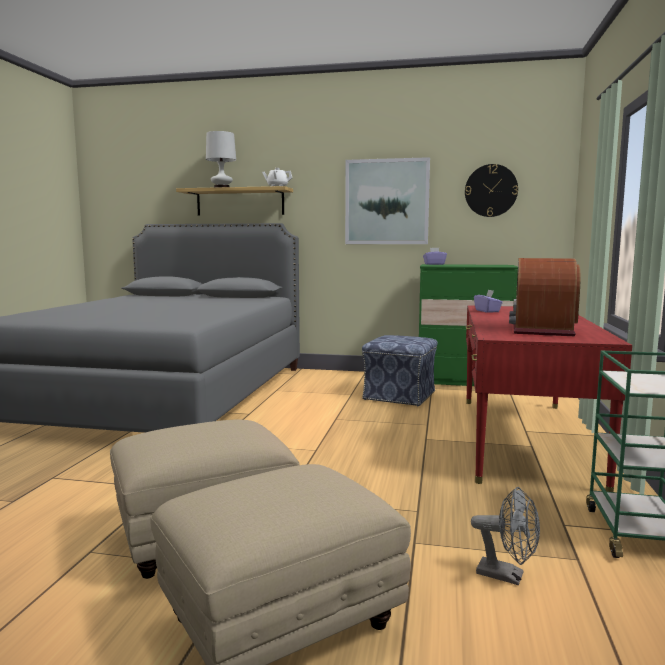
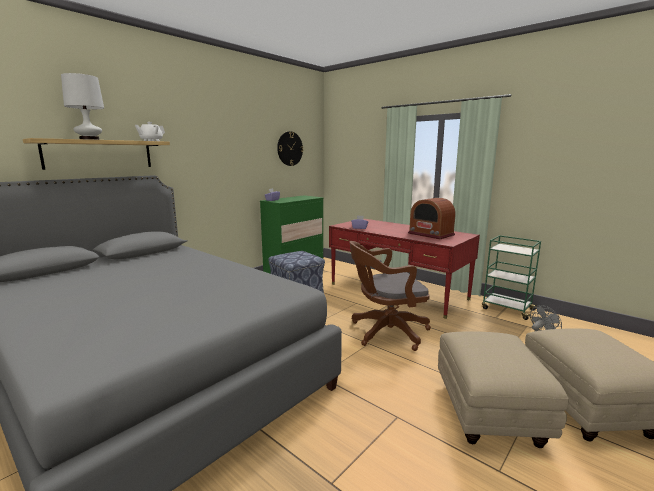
camera: 60 degrees left, 5 degrees up
(360, 453) = (385, 332): none -> brown office chair
(386, 202) = (233, 155): picture -> none

